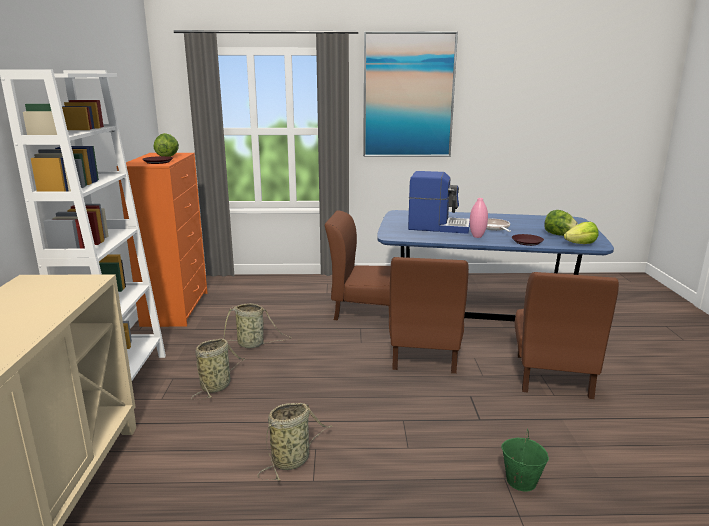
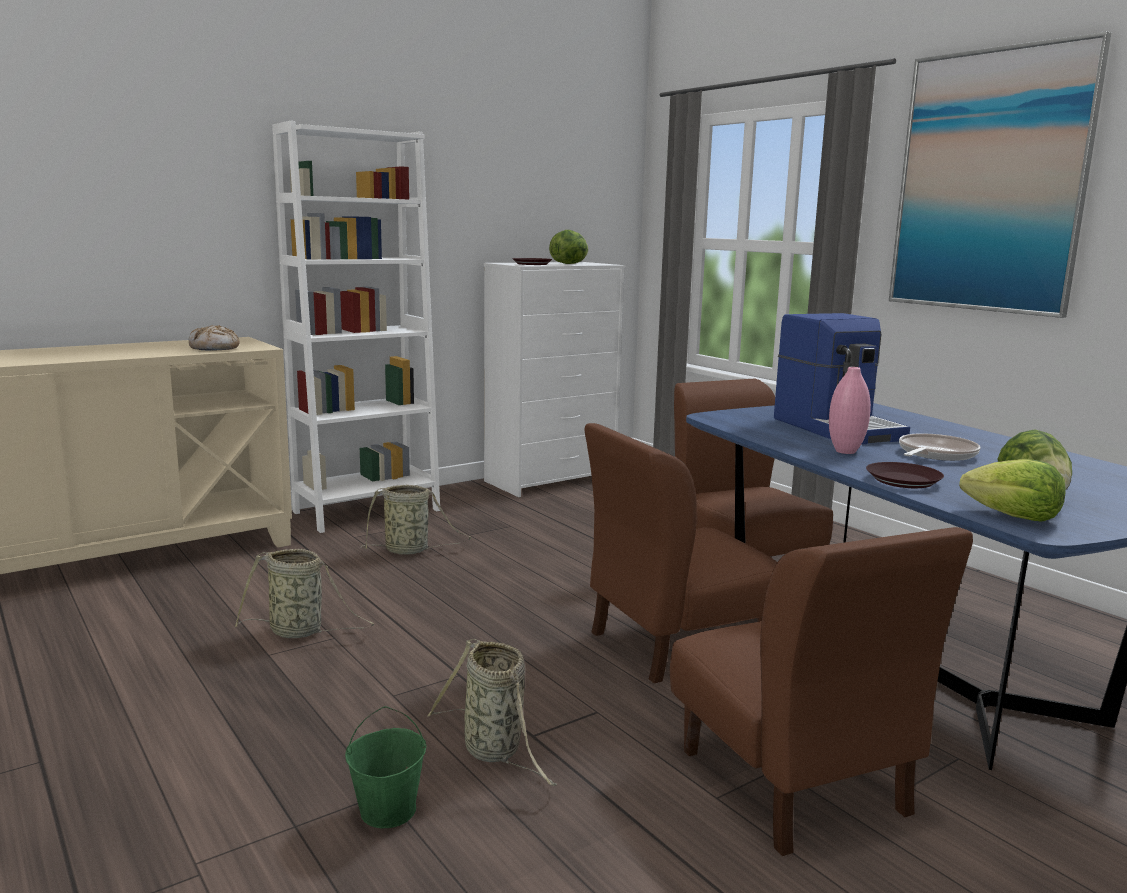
camera: 55 degrees right, 5 degrees down
(65, 293) = (215, 348): none -> bread
(176, 308) = (551, 480): orange dresser -> white dresser
(253, 344) = (528, 537): basket -> basket (495, 751)
(552, 376) = (793, 782): brown chair -> brown chair turned 90 degrees counterclockwise

